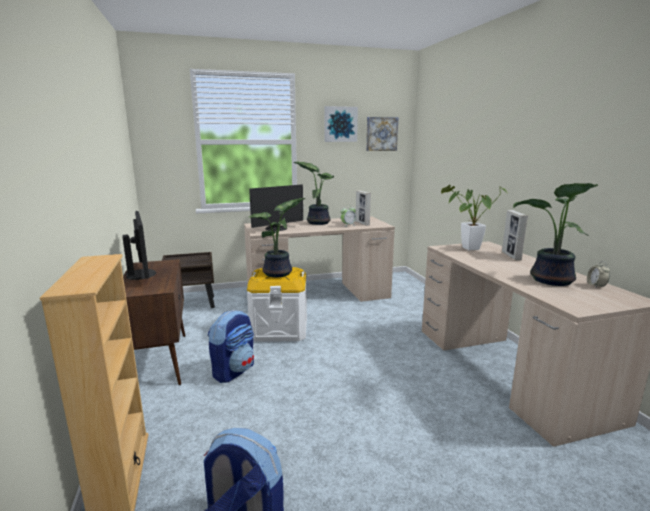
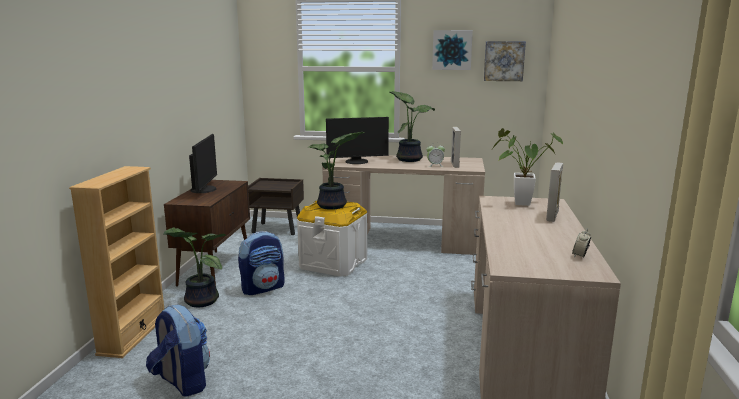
camera: 25 degrees right, 0 degrees up
(550, 281) = (538, 244): potted plant -> potted plant (199, 301)

